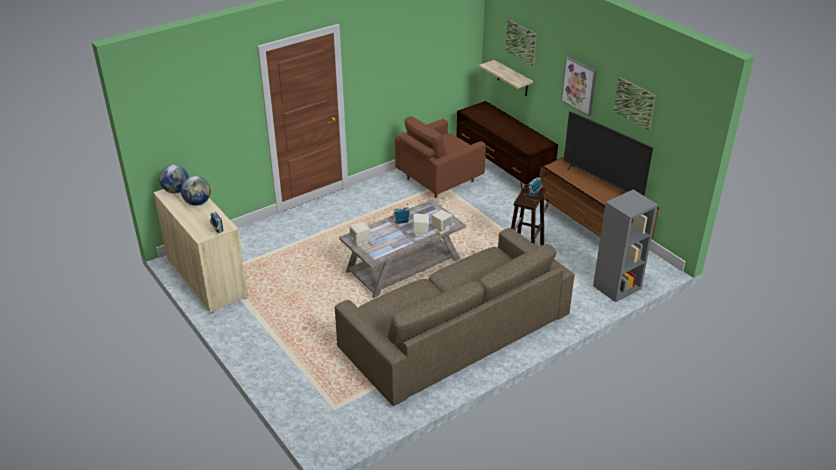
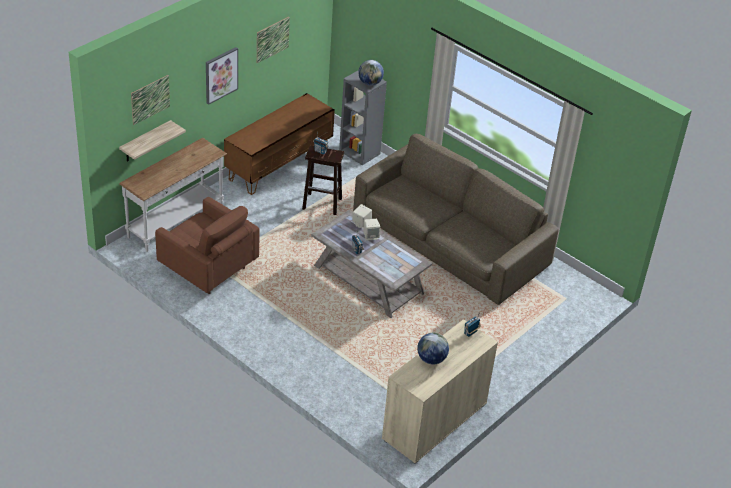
camera: 105 degrees left, 5 degrees up
(176, 191) = (415, 383): globe -> globe (370, 83)
(360, 241) = (398, 274): beige speaker -> none
(503, 169) = (176, 222): brown tv stand -> white console table
(602, 183) = (275, 121): television -> none

